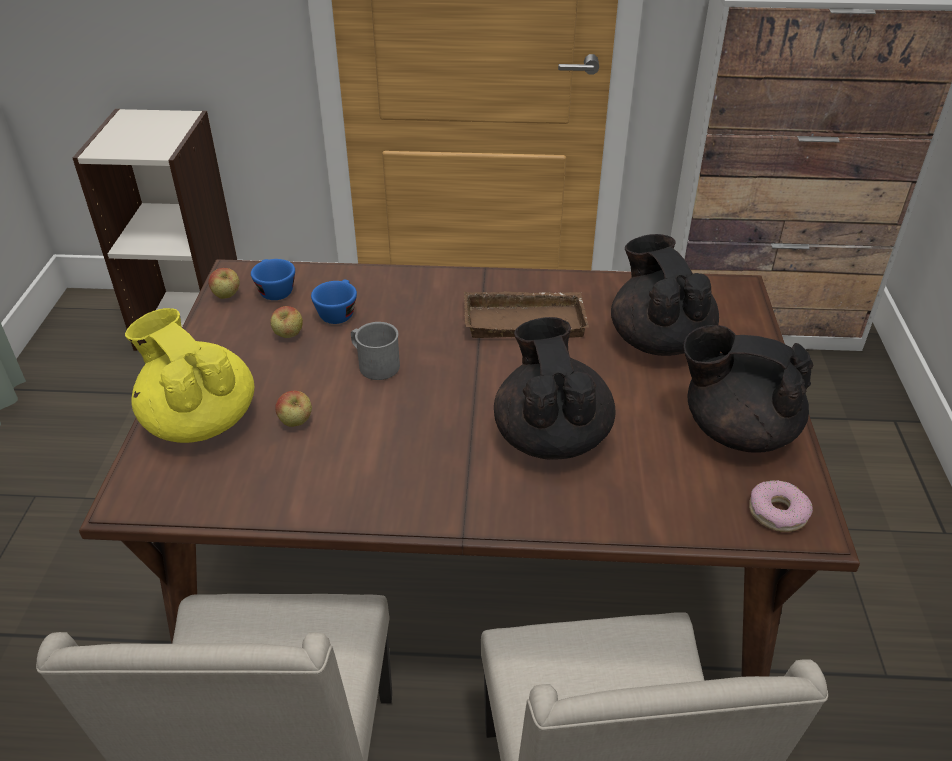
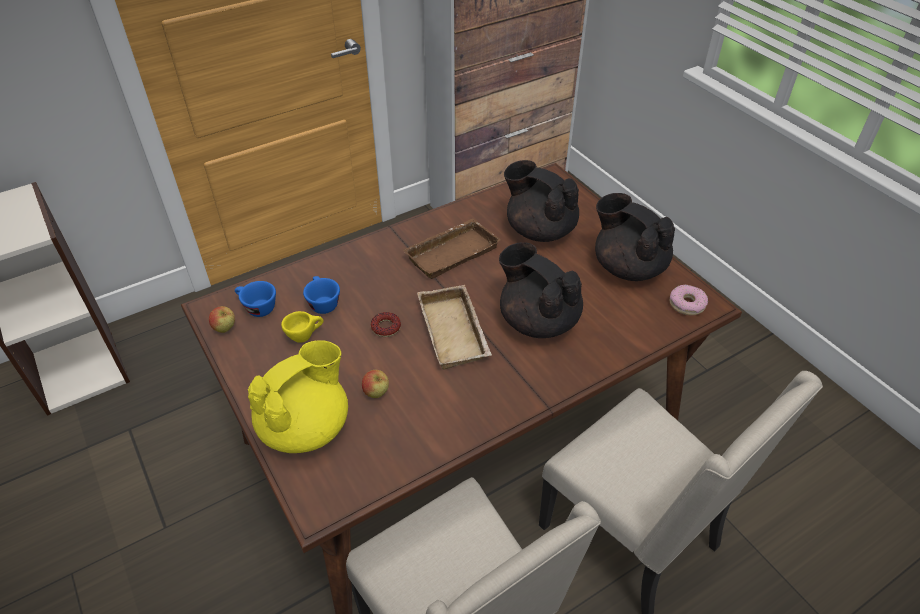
camera: 35 degrees left, 5 degrees up
(200, 420) = (306, 427): yellow teapot -> yellow teapot turned 120 degrees clockwise
(289, 336) = (305, 336): apple -> yellow cup
(374, 364) = (386, 327): grey mug -> donut
(442, 404) = (456, 332): none -> beige tray
(736, 430) = (628, 267): black teapot -> black teapot turned 60 degrees clockwise

